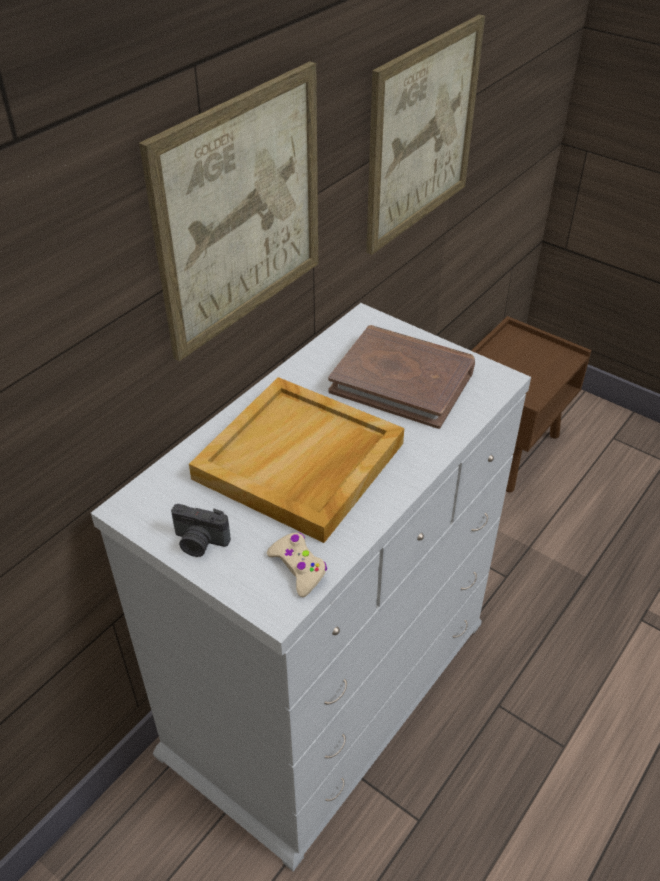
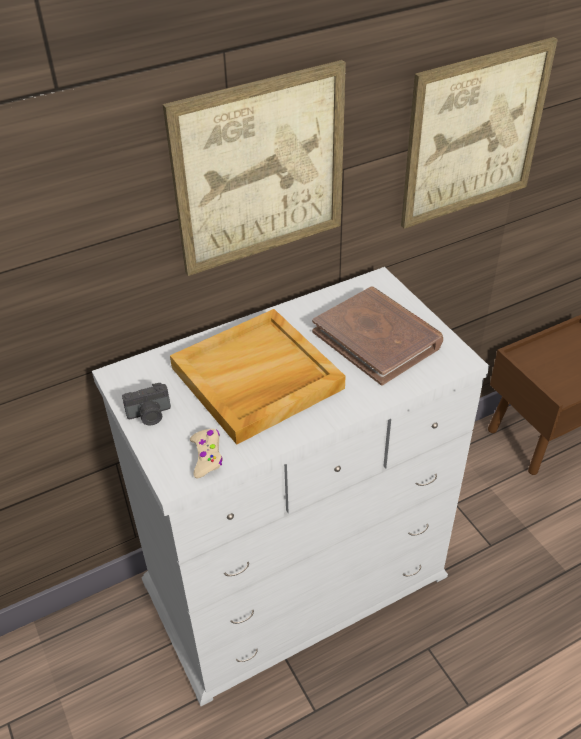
camera: 25 degrees right, 0 degrees up
(199, 543) = (150, 415): camera -> camera turned 60 degrees counterclockwise

